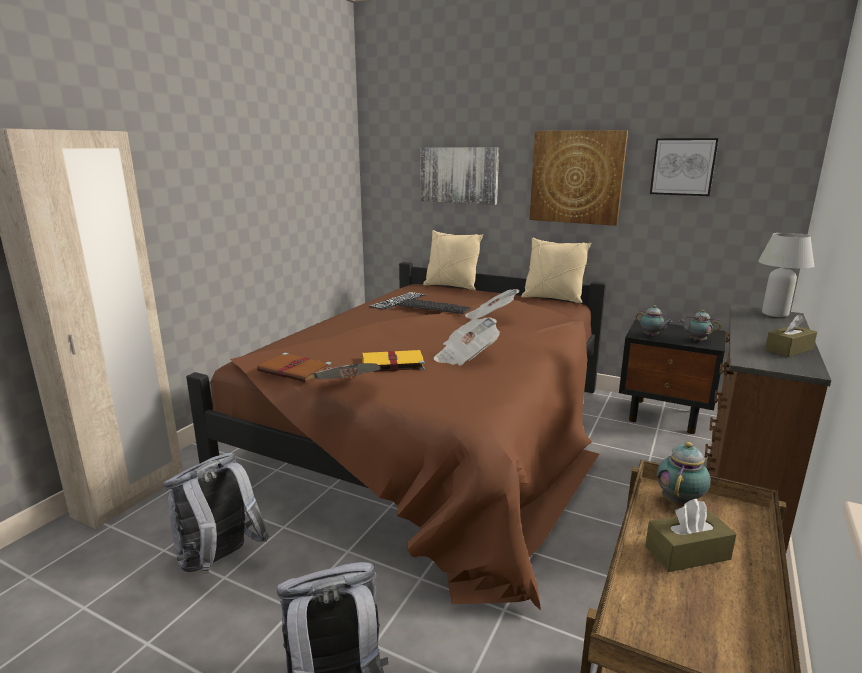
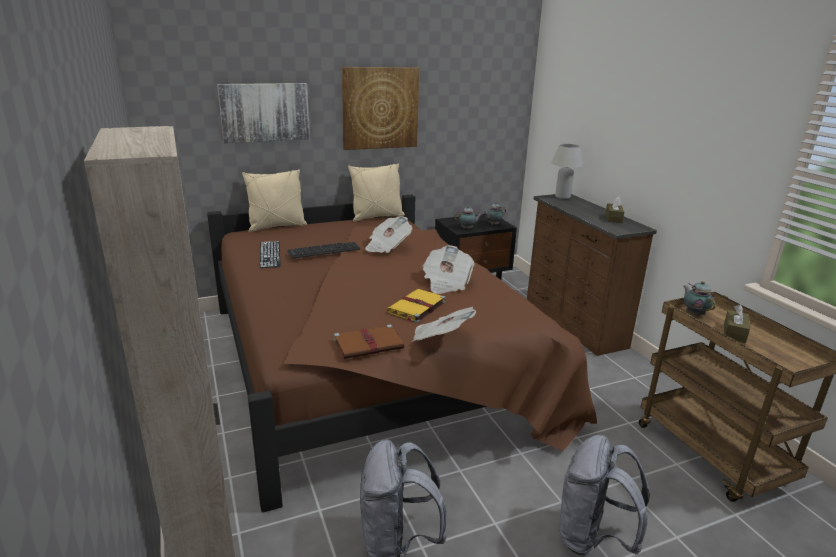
camera: 50 degrees left, 5 degrees up
(683, 167) = (457, 96): picture -> none

